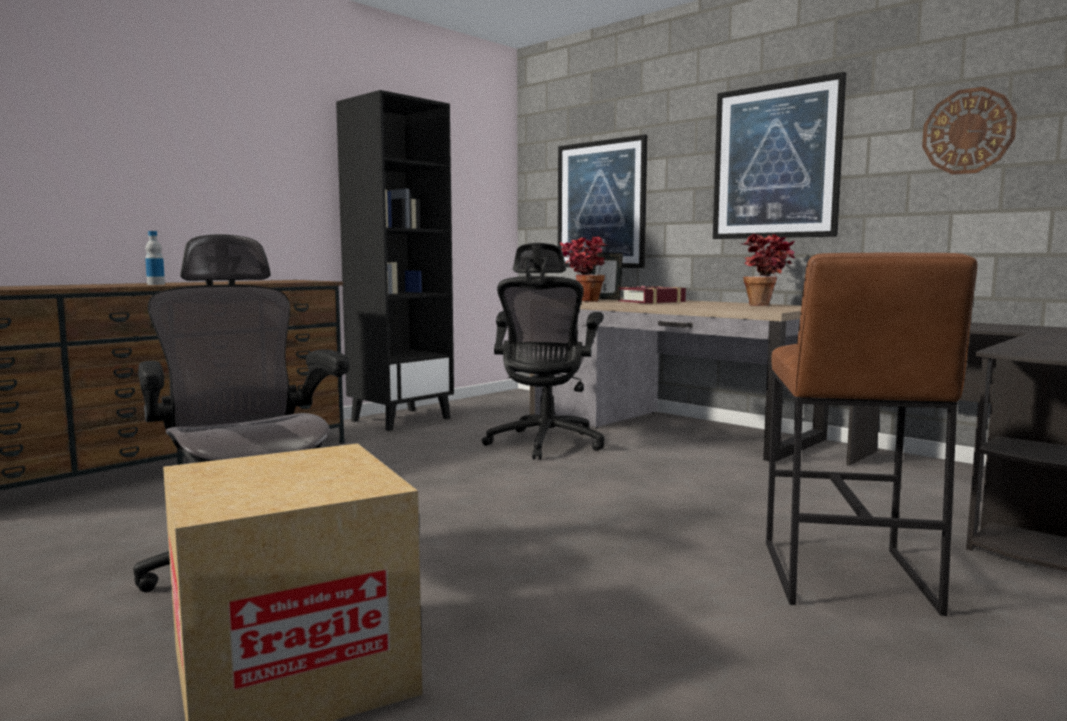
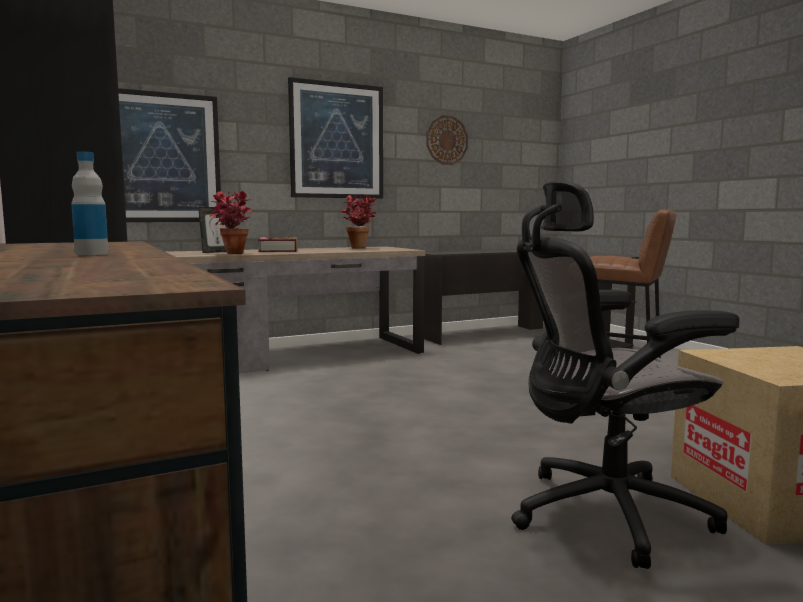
camera: 70 degrees left, 0 degrees up
(546, 444) = (297, 389): office chair -> none

